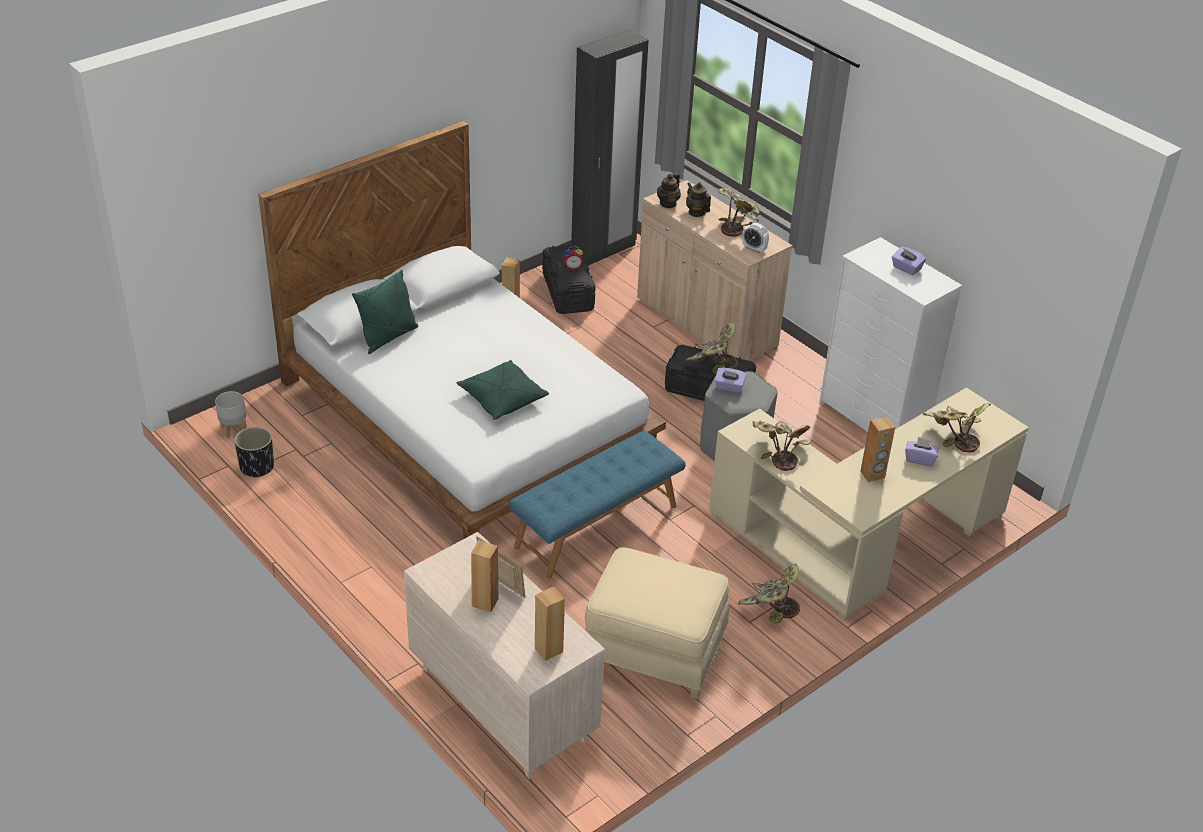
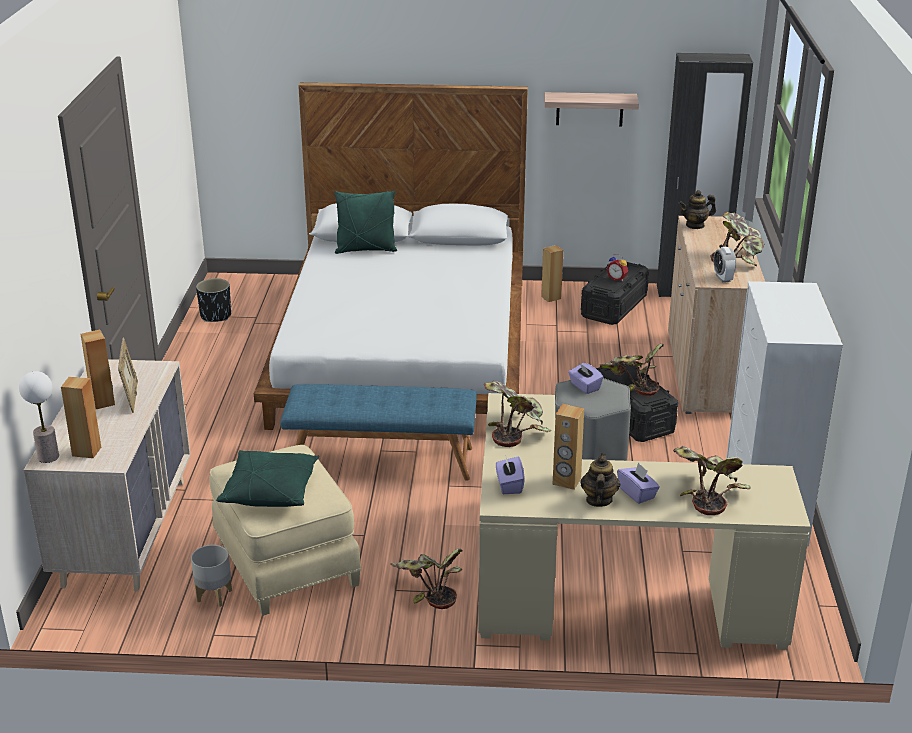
camera: 45 degrees right, 10 degrees down
(233, 429) = (237, 290): grey planter -> grey planter (214, 595)
(502, 399) = (380, 315): green pillow -> green pillow (270, 491)
(511, 121) = (589, 109): none -> shelf
(529, 672) = (48, 457): none -> table lamp
(696, 212) = (711, 239): teapot -> teapot (598, 500)
(906, 268) = (800, 312): purple tissue box -> purple tissue box (509, 485)

